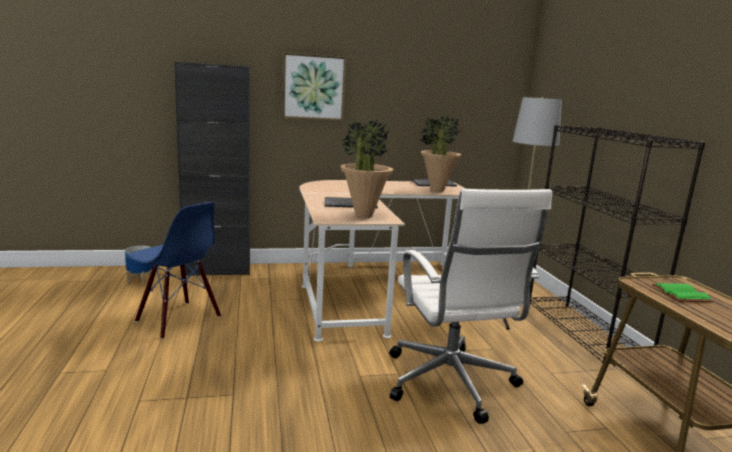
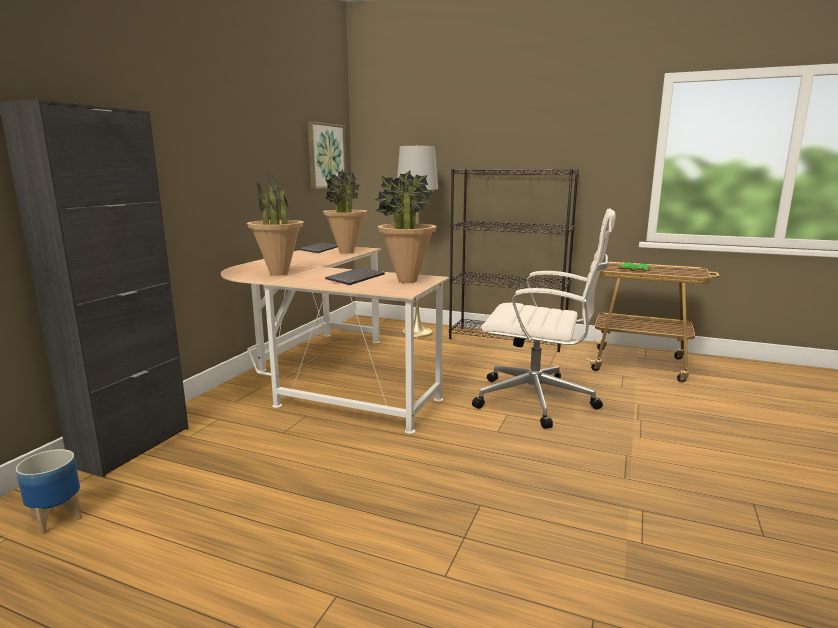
camera: 55 degrees left, 0 degrees up
(177, 319) = (250, 507): blue chair -> none
(313, 87) = (188, 144): picture -> picture (326, 156)
(330, 190) = (279, 274): none -> potted plant

